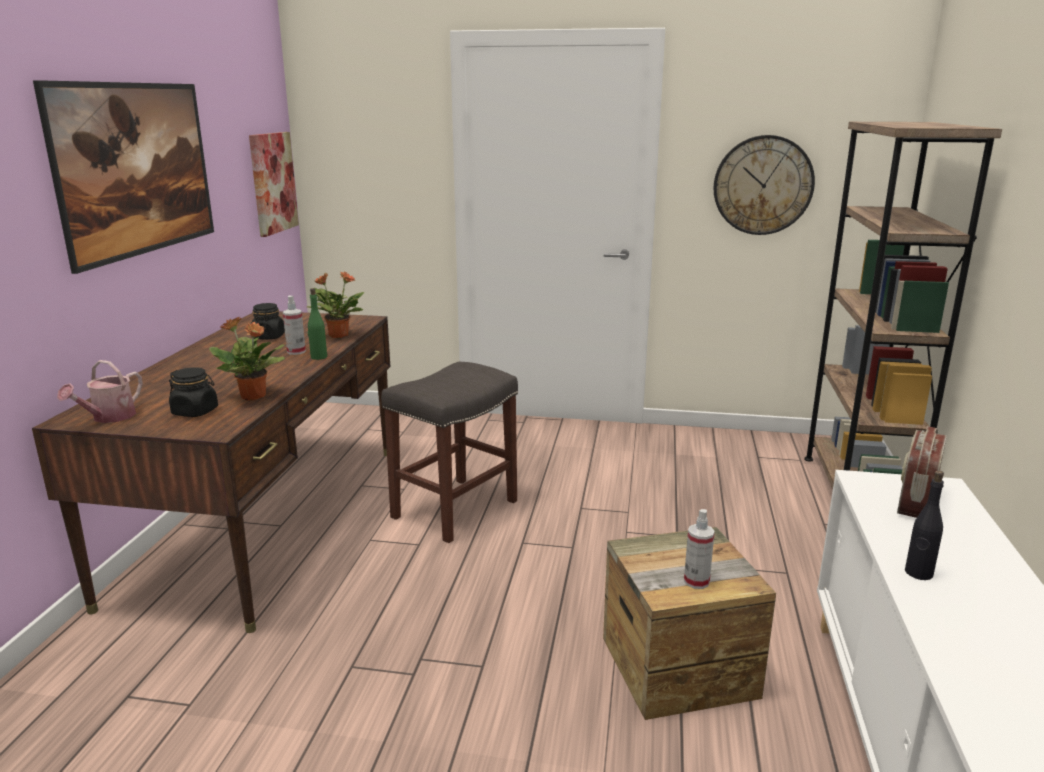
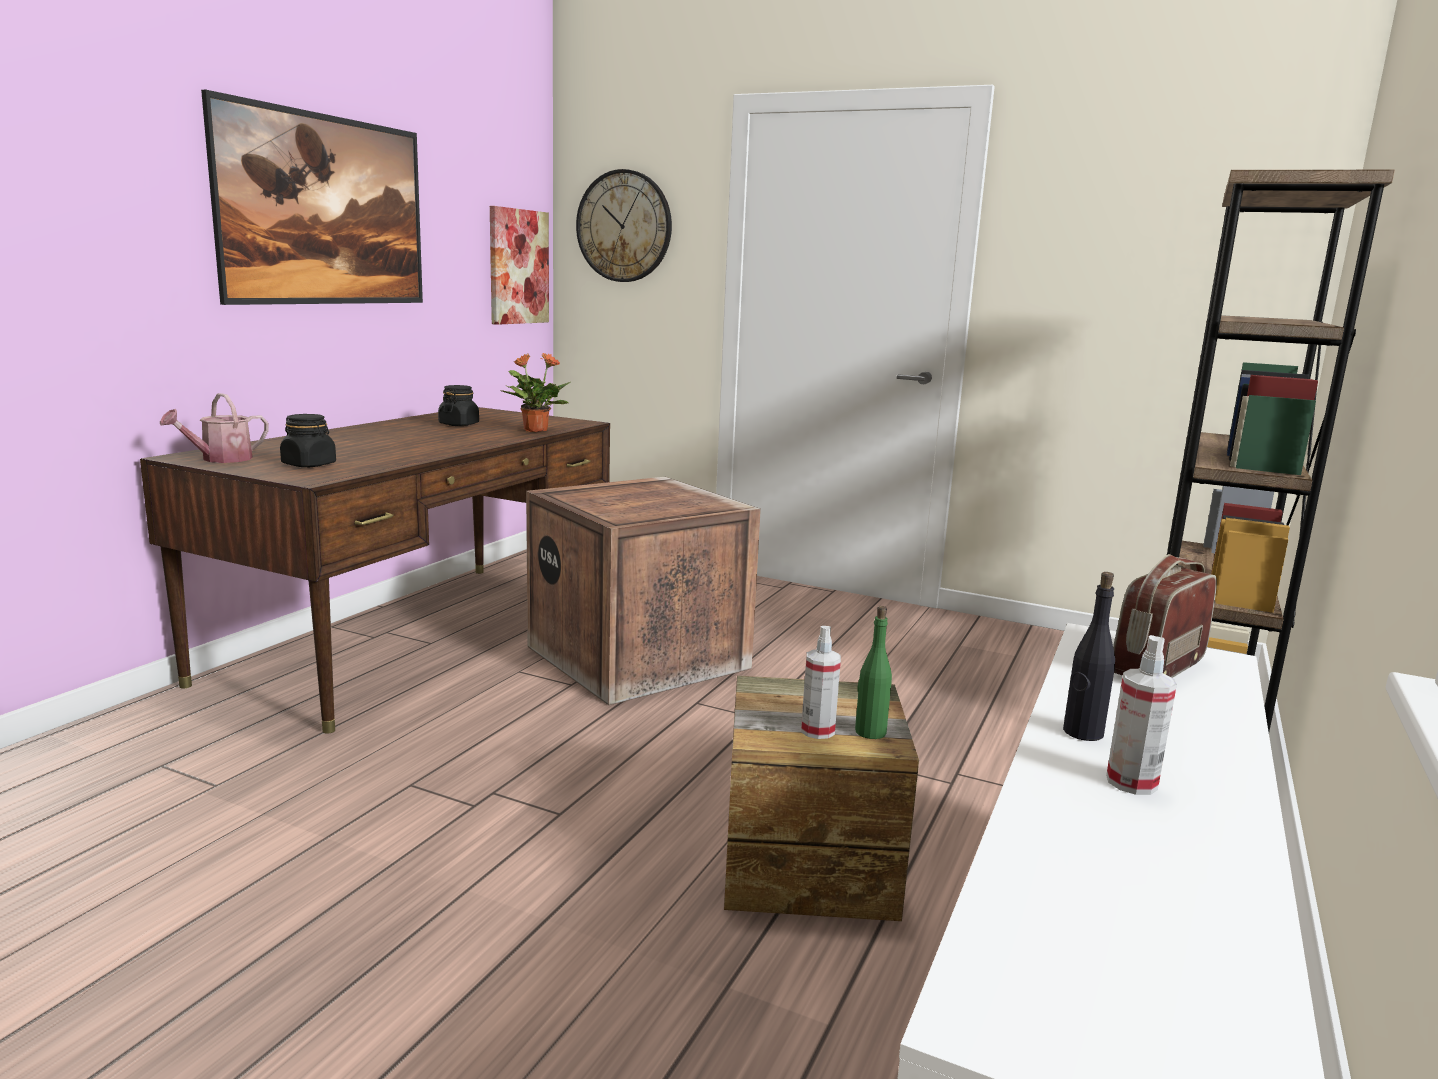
camera: 15 degrees right, 5 degrees down
(254, 396) = (383, 461): potted plant -> none
(296, 352) = (473, 437): spray bottle -> spray bottle (1131, 782)
(318, 357) = (491, 442): green bottle -> green bottle (870, 732)
(454, 510) = (637, 659): grey stool -> crate
(763, 185) = (1115, 293): wall clock -> wall clock (624, 226)

